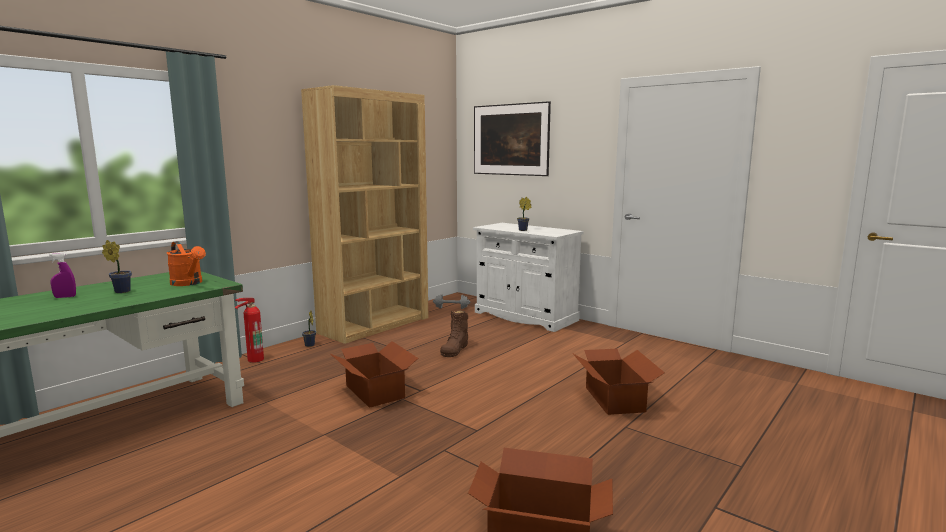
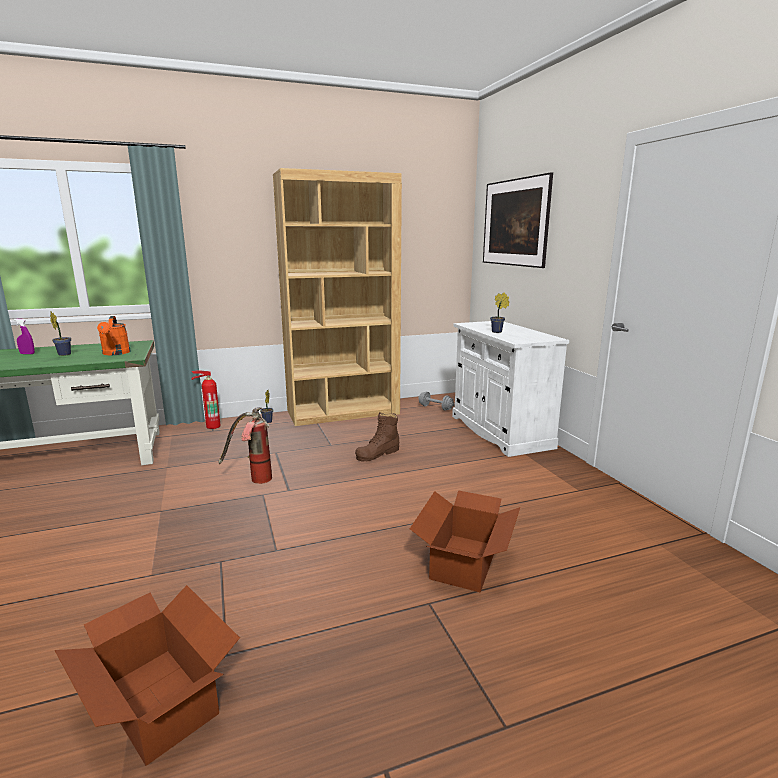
camera: 30 degrees right, 5 degrees up
(375, 391) = (253, 480): cardboard box -> fire extinguisher

